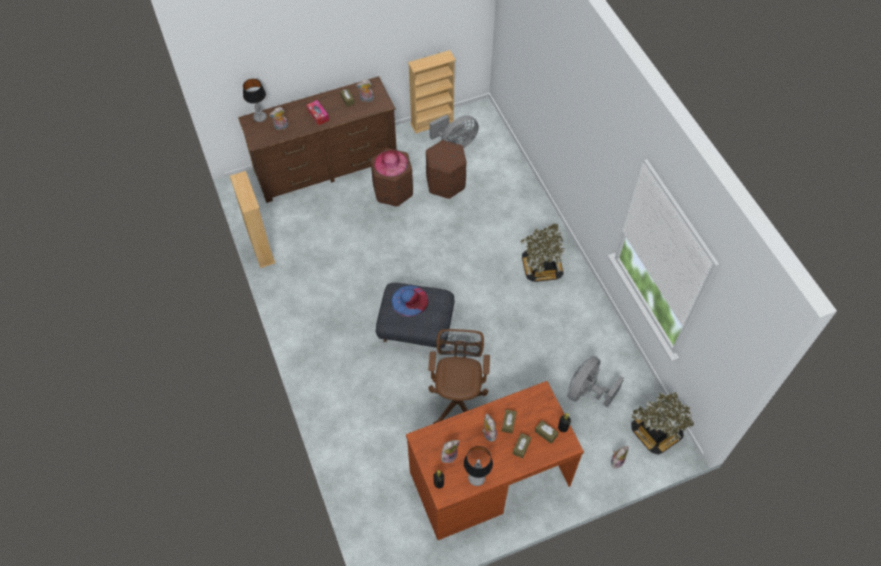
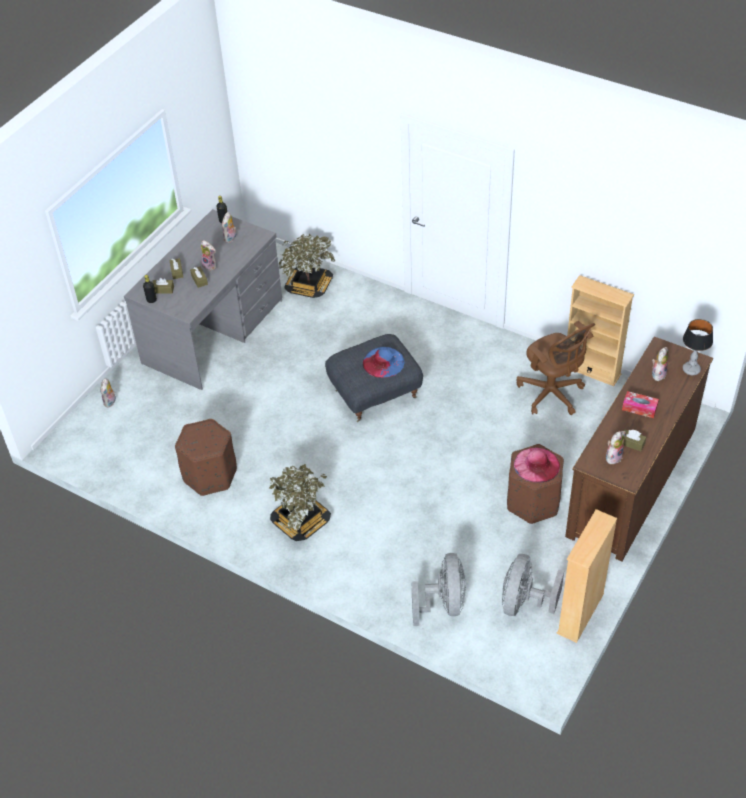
camera: 145 degrees right, 10 degrees down
(445, 183) = (487, 547): brown ottoman -> brown ottoman (210, 475)
(457, 399) = (287, 366): brown office chair -> brown office chair (552, 394)
(476, 477) = (197, 238): table lamp -> none
(488, 478) = (214, 331): brown desk -> grey desk
(587, 391) = (172, 438): grey fan -> grey fan (444, 604)
(655, 433) = (86, 442): potted plant -> potted plant (309, 286)

